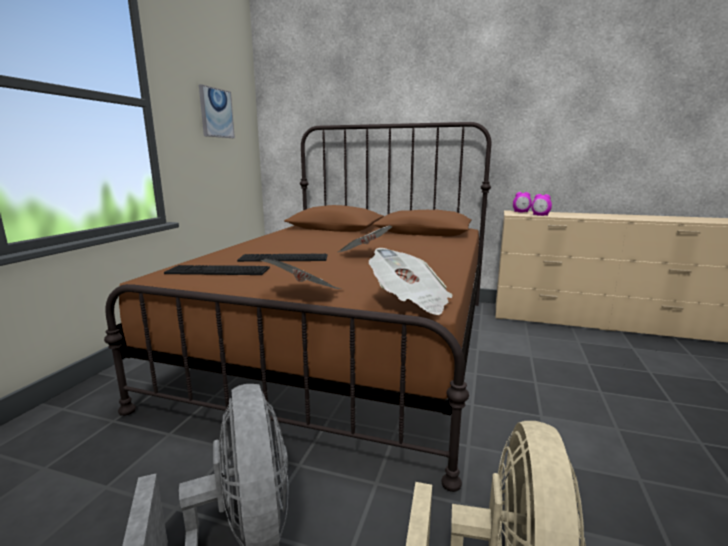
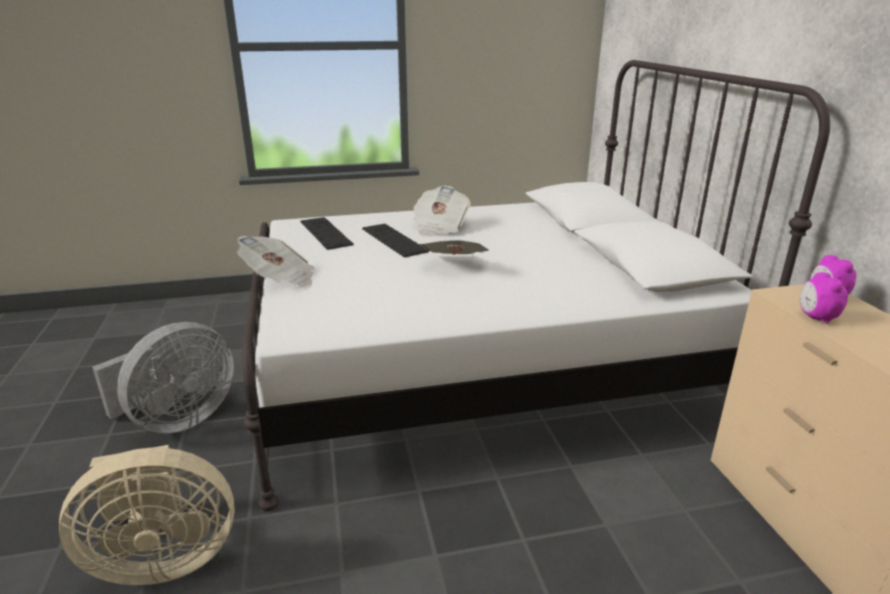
camera: 60 degrees right, 10 degrees up
(216, 113) = (511, 41): picture -> none
(349, 344) = (477, 367): brown bed -> white bed
(410, 301) = (286, 323): newspaper -> newspaper (439, 227)

